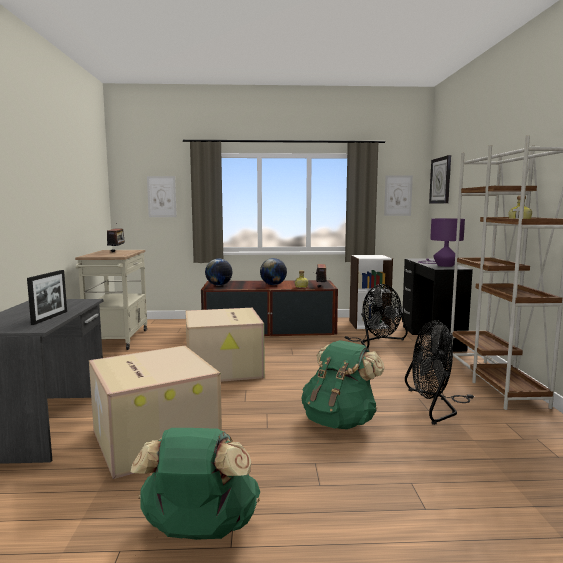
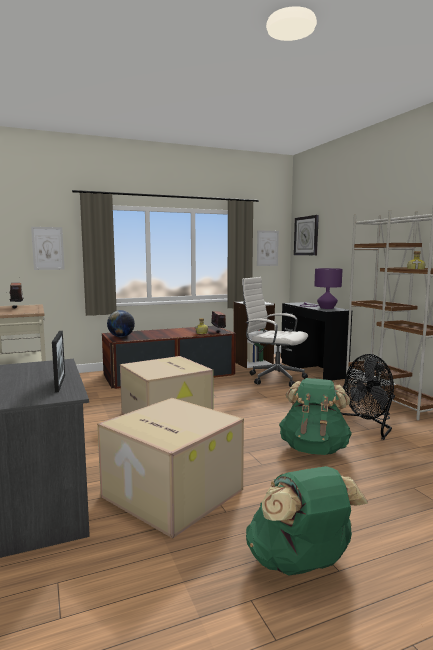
camera: 20 degrees left, 0 degrees up
(273, 285) = (173, 333): globe -> none
(375, 342) = (274, 378): black fan -> white office chair

